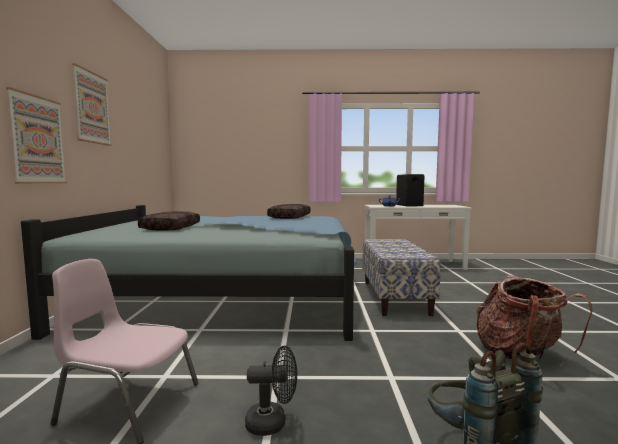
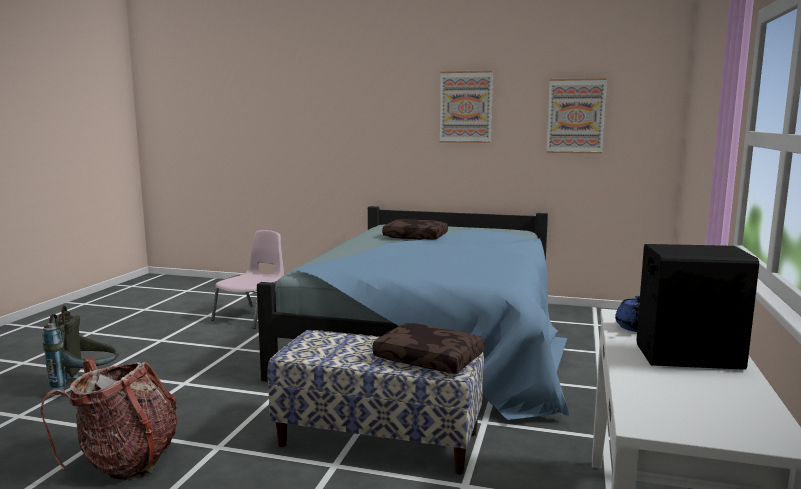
camera: 105 degrees right, 5 degrees up
(37, 140) = (393, 147): picture -> picture (576, 116)
(272, 422) = (189, 344): black fan -> none
(289, 217) = (484, 266): brown pillow -> brown pillow (430, 359)

